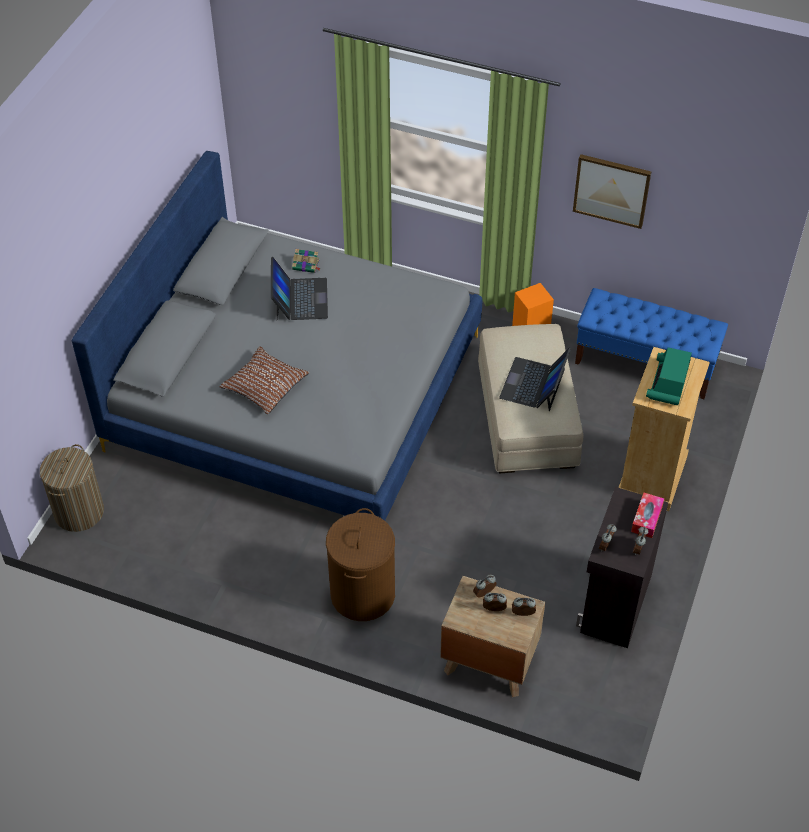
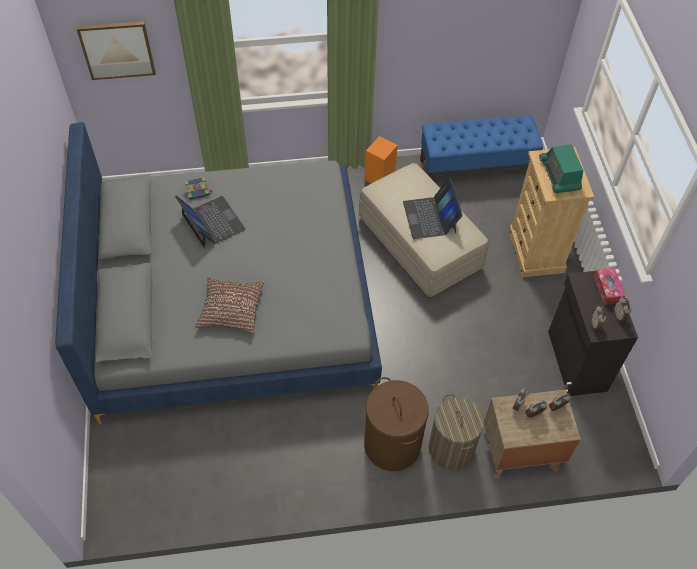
camera: 30 degrees left, 5 degrees up
(79, 511) = (110, 488): laundry basket -> laundry basket (451, 448)
(611, 190) = (434, 38): picture -> picture (117, 49)

